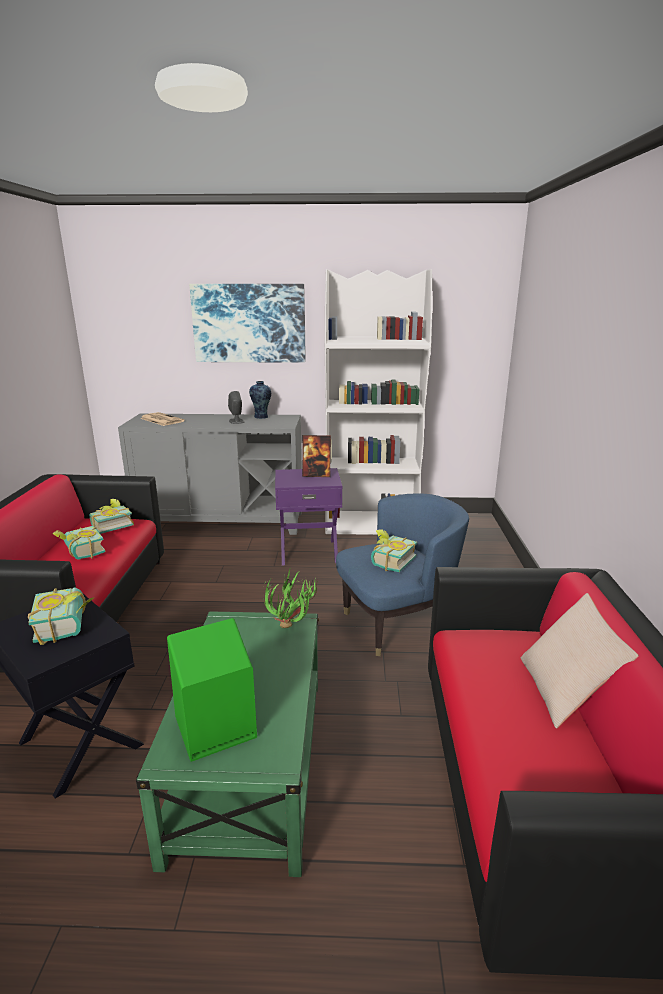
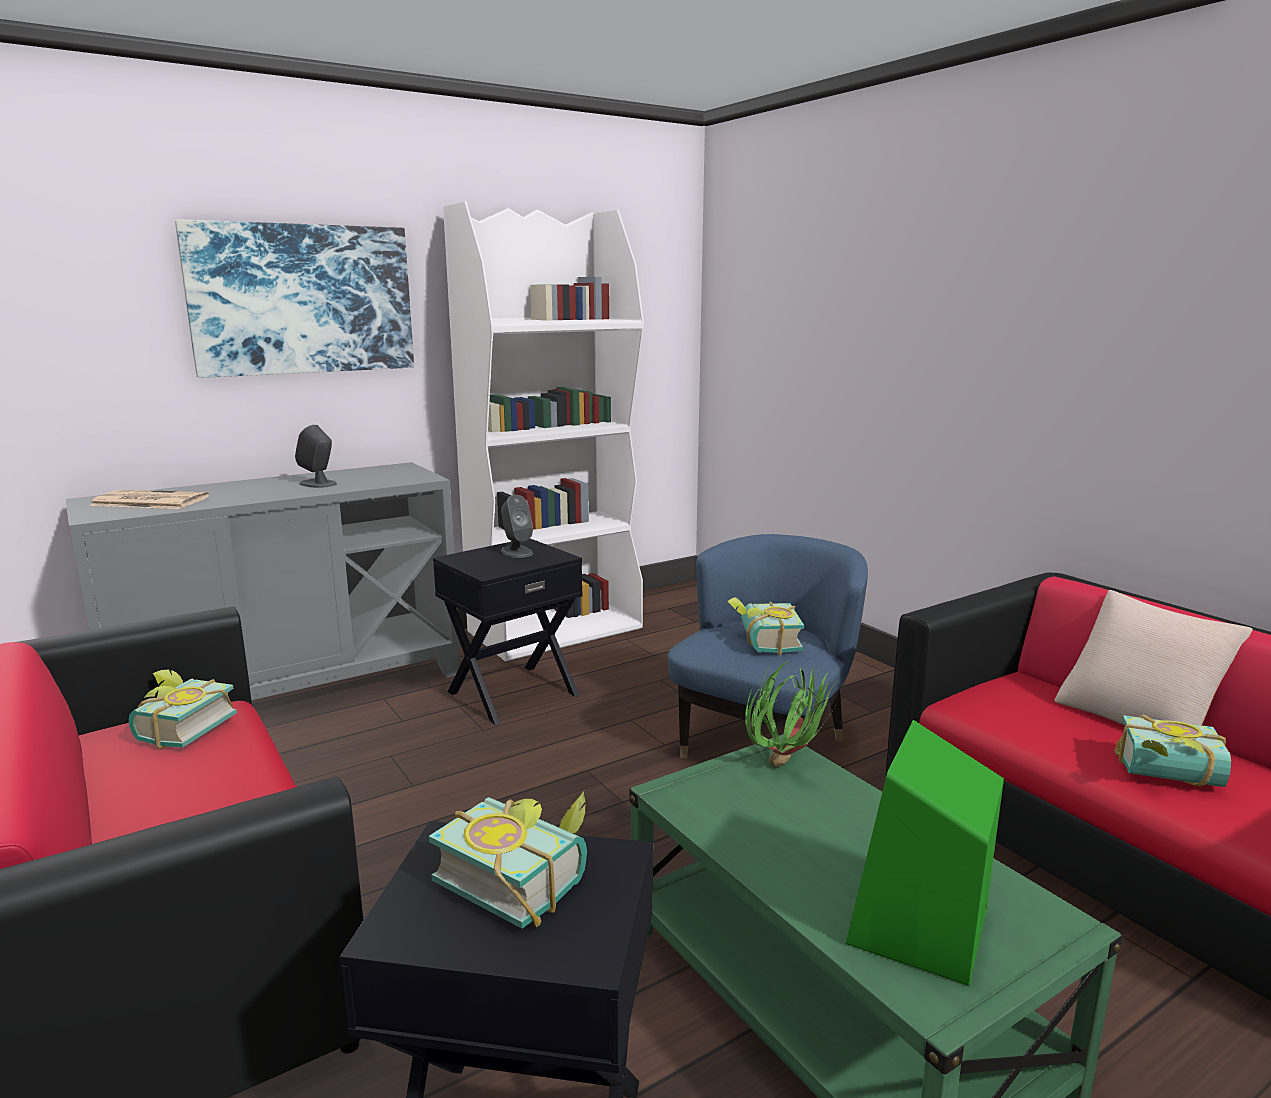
camera: 35 degrees left, 5 degrees down
(80, 553) = (188, 792): book -> book (1170, 777)
(261, 417) = (350, 473): vase -> none
(308, 551) = (512, 692): purple side table -> black side table
(316, 475) = (516, 552): picture frame -> grey speaker

